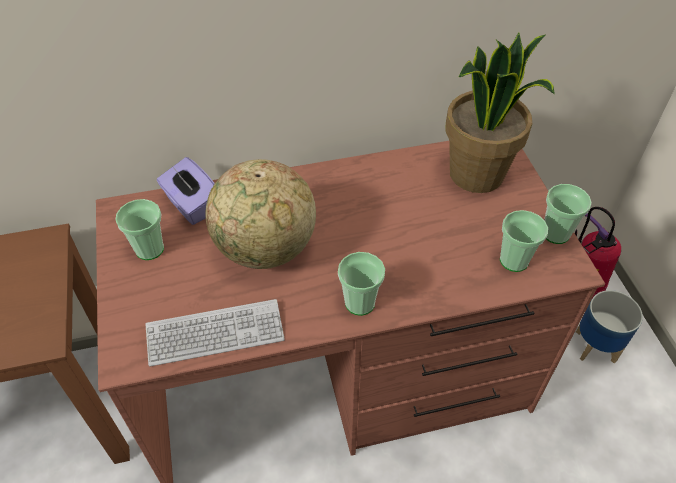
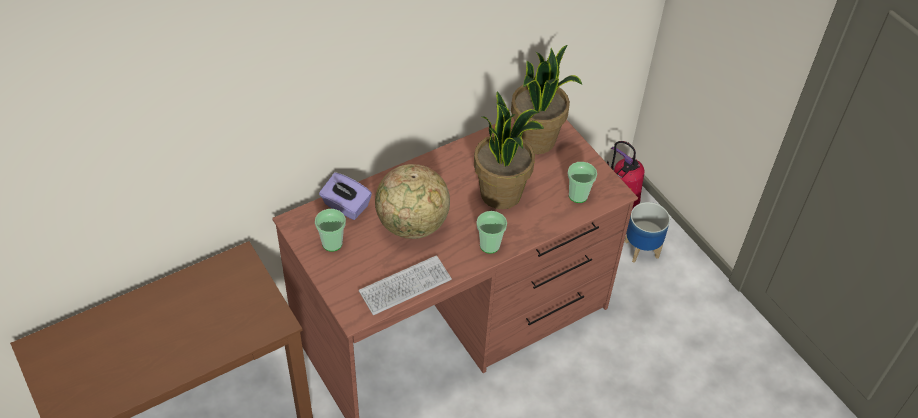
camera: 20 degrees left, 0 degrees up
(405, 233) = (502, 193): none -> potted plant
(555, 233) = (599, 171): cup -> none

